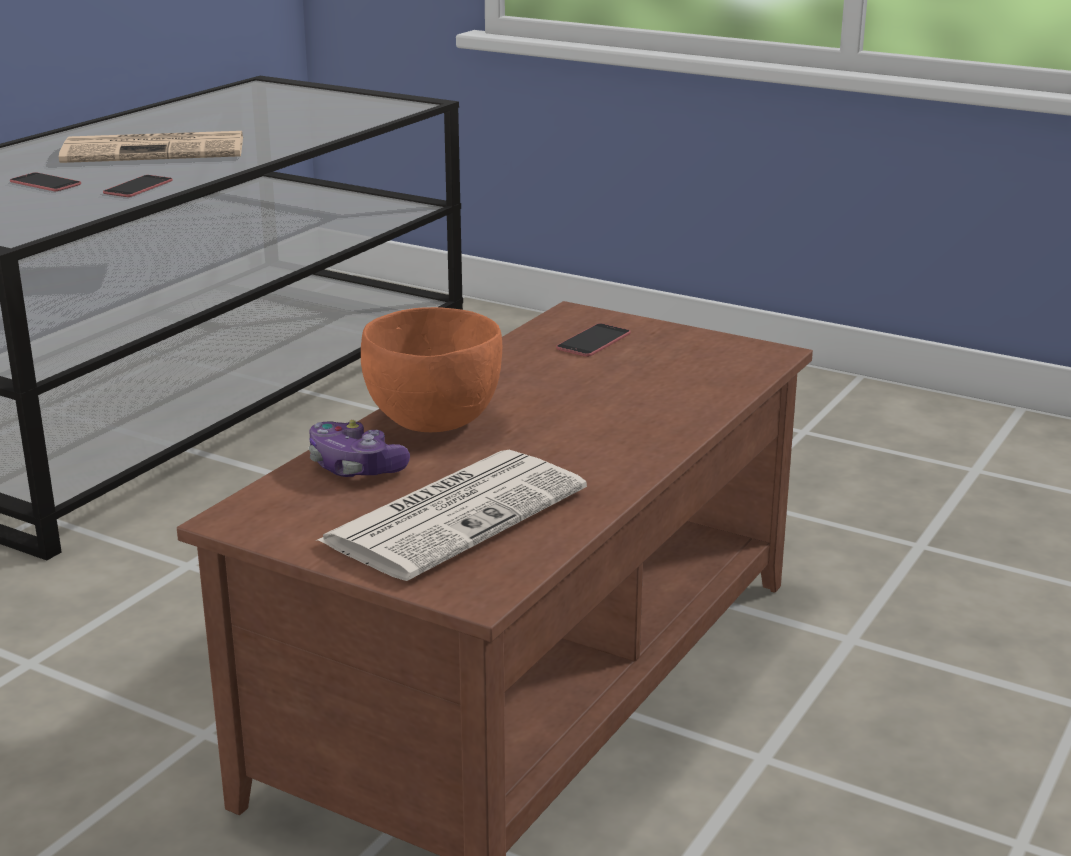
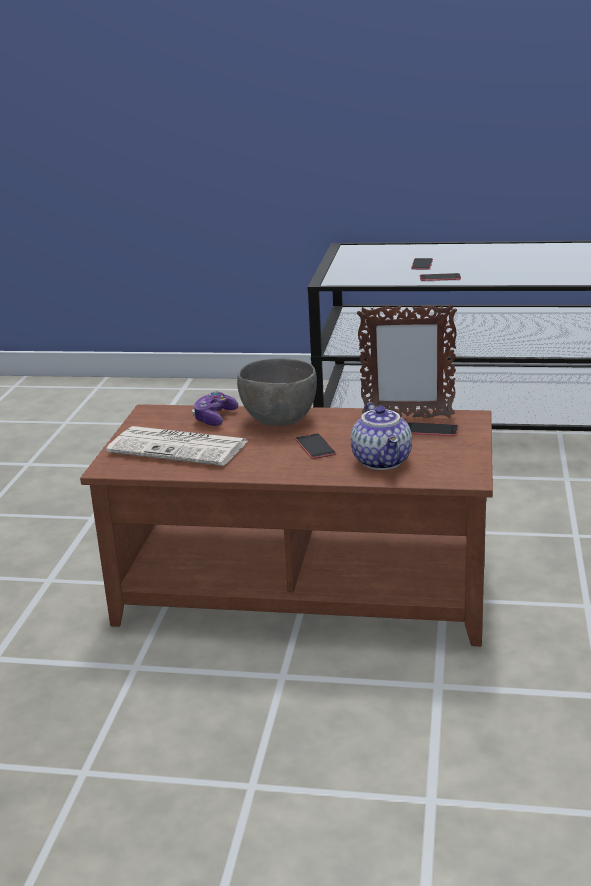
camera: 70 degrees right, 0 degrees up
(157, 150) = (508, 264): newspaper -> none
(433, 422) = (278, 420): orange bowl -> grey bowl
(530, 344) = (407, 417): none -> picture frame
(571, 416) = (315, 446): none -> phone
(672, 386) = (383, 461): none -> teapot

